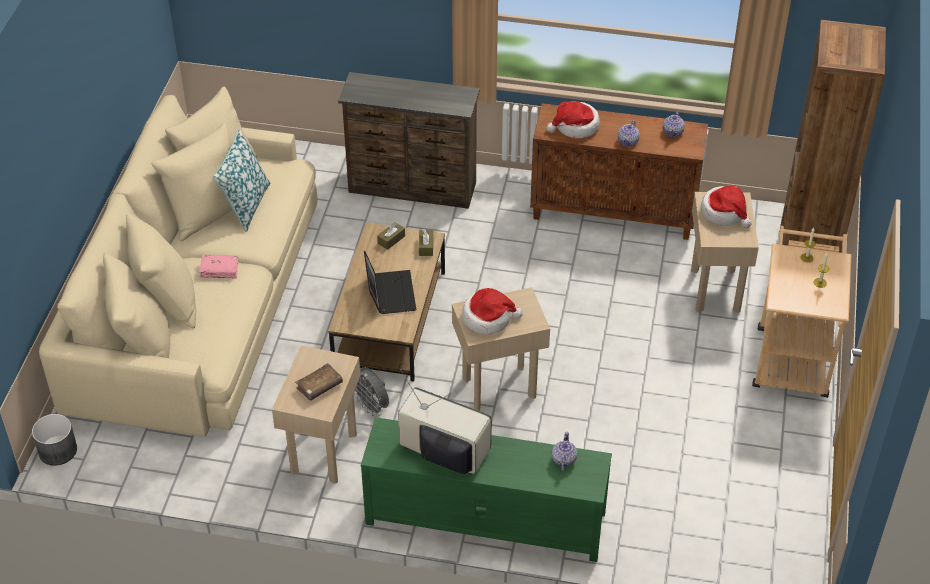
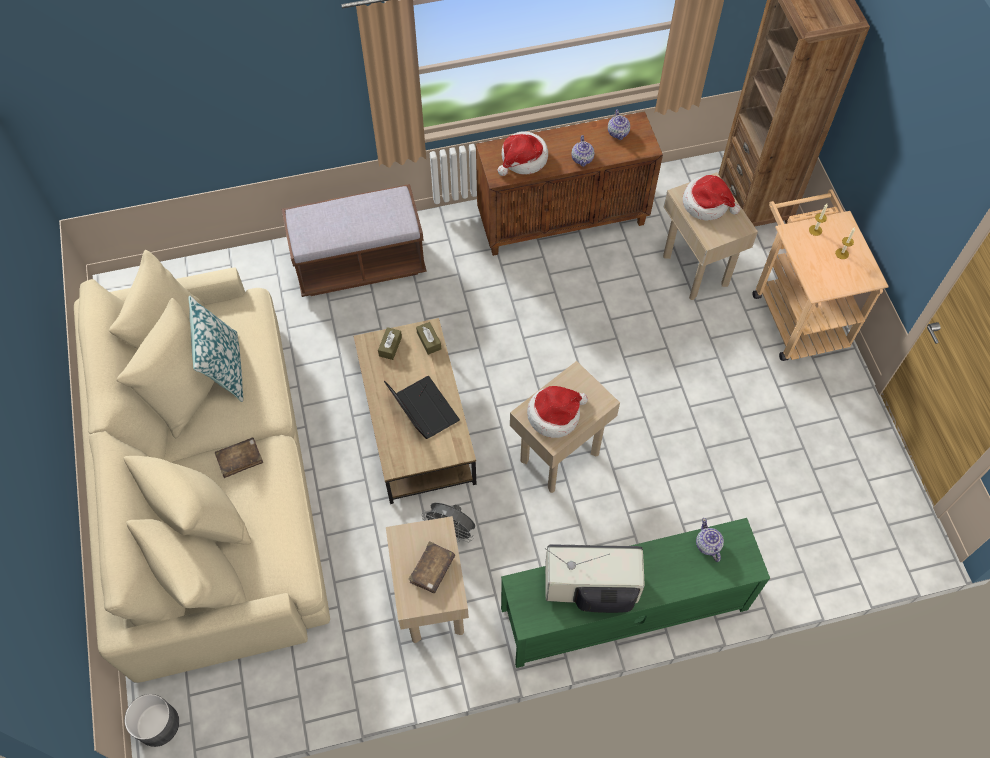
camera: 25 degrees left, 15 degrees up
(219, 270) = (240, 459): pink book -> brown book
(412, 188) = (360, 265): brown dresser -> brown bench

